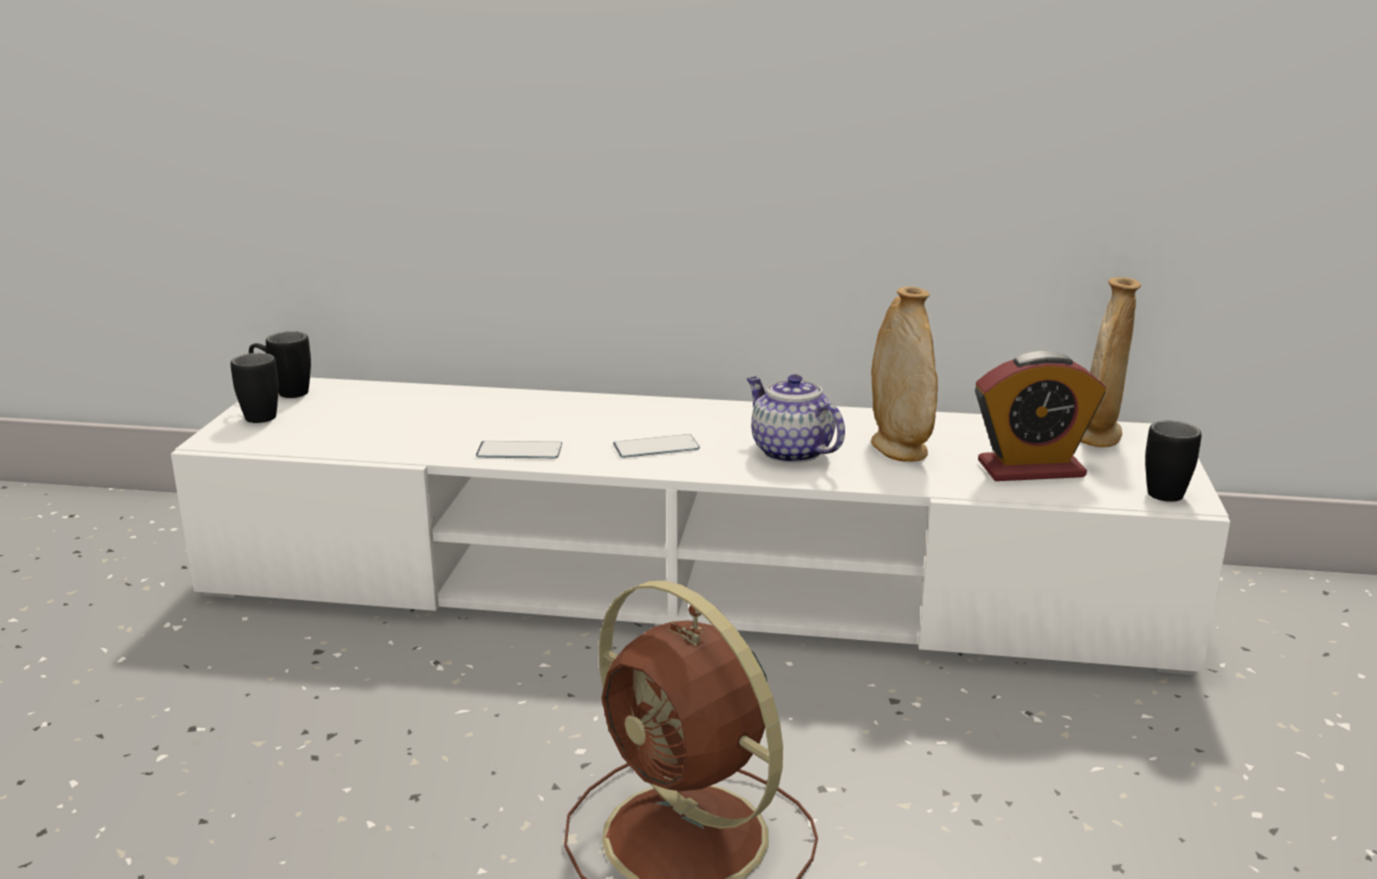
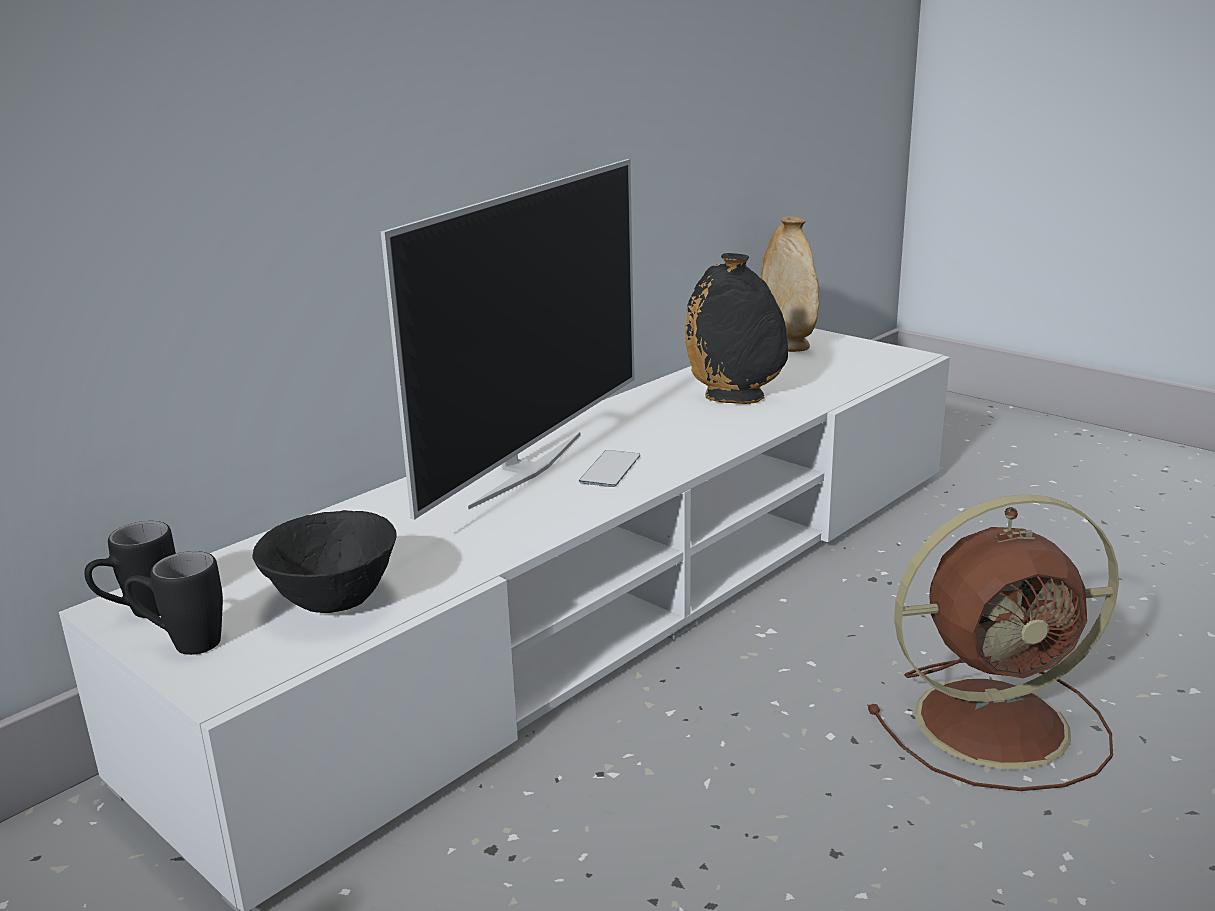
camera: 55 degrees left, 0 degrees up
(339, 432) = (332, 603): none -> black bowl
(519, 451) = (533, 524): phone -> none
(617, 420) = (525, 469): none -> television
(790, 452) = (690, 429): teapot -> none
(899, 450) = (734, 397): beige vase -> black vase
(1031, 469) = (818, 375): alarm clock -> none
(1163, 489) = (890, 355): black mug -> none

